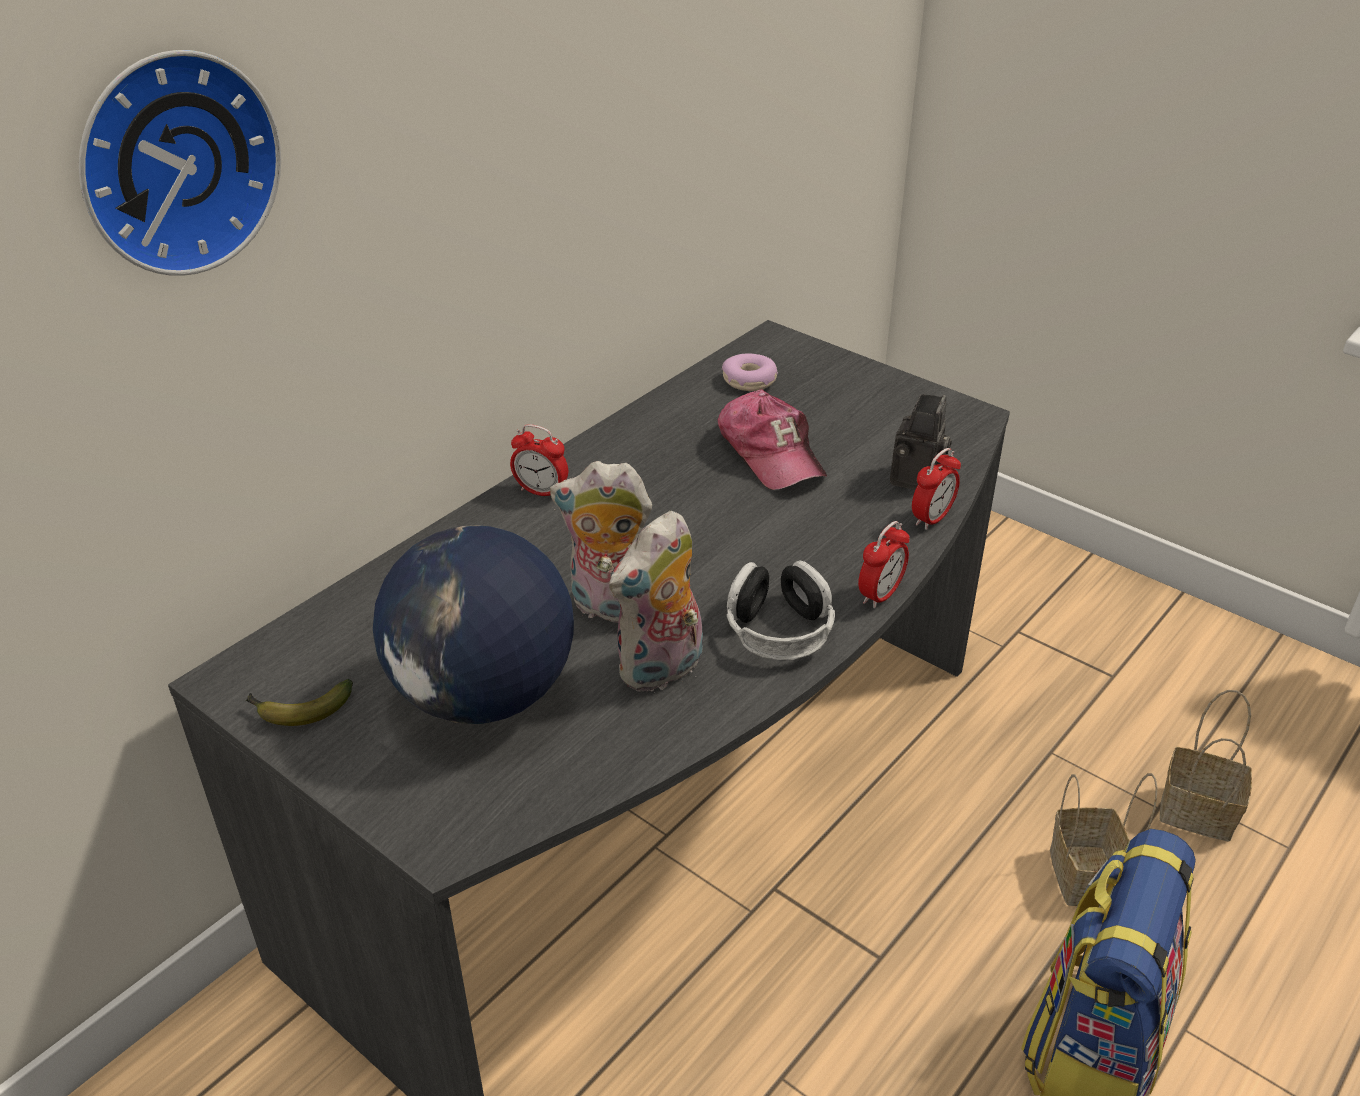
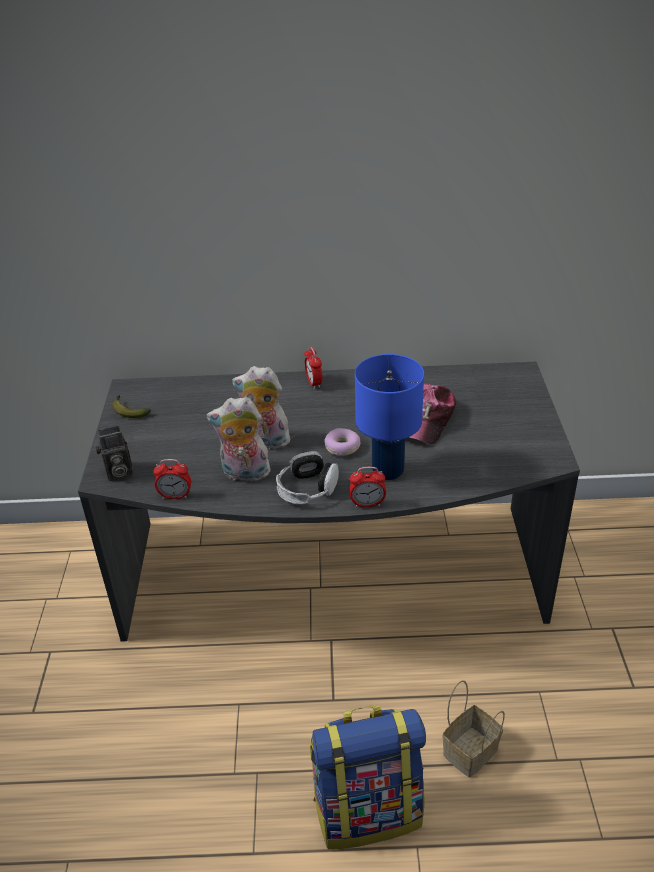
camera: 50 degrees right, 0 degrees up
(175, 161) = (145, 171): wall clock -> none
(484, 696) = (181, 443): globe -> none
(611, 609) = (265, 441): plush toy -> plush toy turned 45 degrees counterclockwise
(749, 381) = (475, 385): donut -> donut (342, 447)
(832, 538) = (389, 470): none -> blue table lamp
(917, 480) = (471, 471): camera -> camera (117, 473)
(932, 518) = (446, 490): alarm clock -> alarm clock (175, 496)
(1200, 812) = (577, 781): basket -> none

